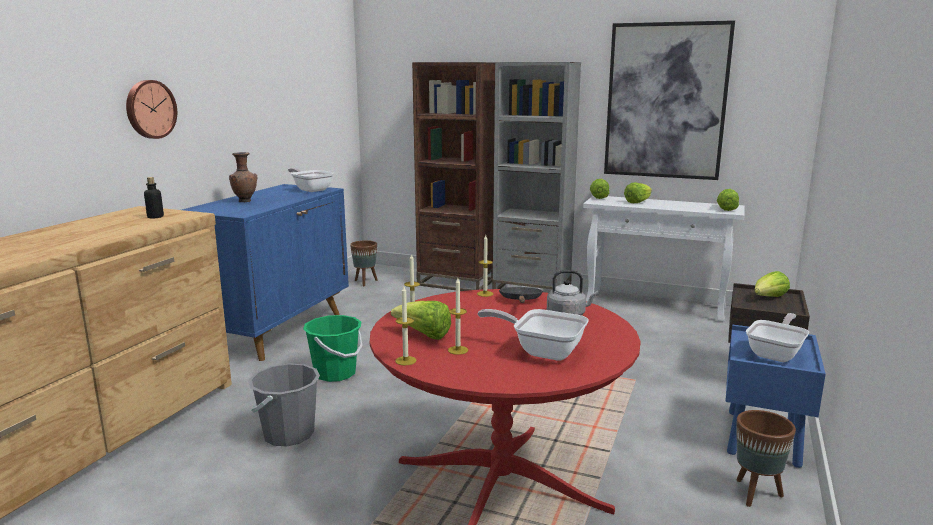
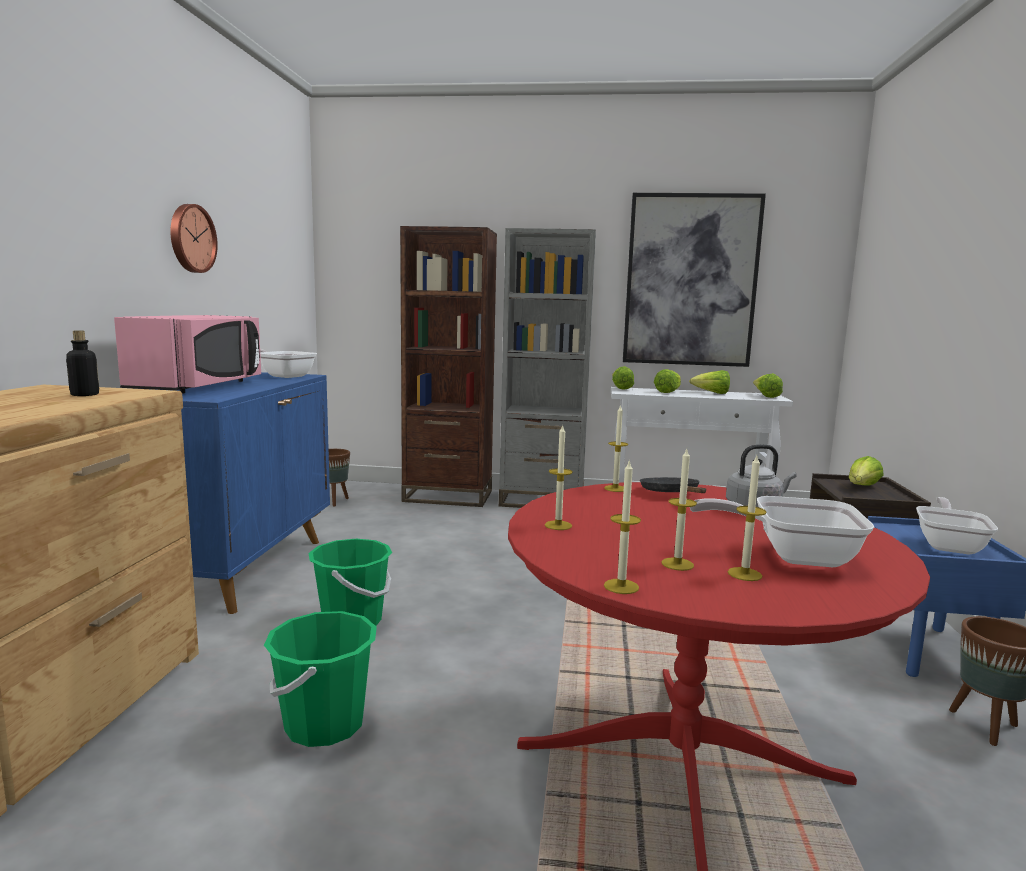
camera: 15 degrees left, 5 degrees down
(150, 109) = (62, 240): wall clock -> wall clock (191, 238)
(245, 201) = (201, 386): brown vase -> pink microwave
(288, 434) = (324, 724): grey bucket -> green bucket
(424, 335) = (602, 547): lettuce -> lettuce (712, 393)
(492, 360) = (744, 574): none -> candle

